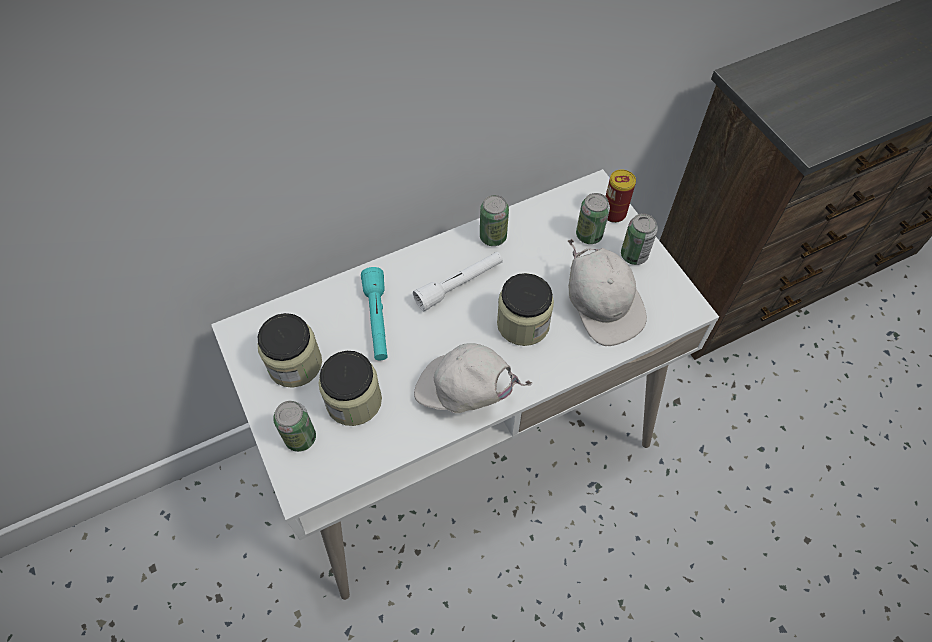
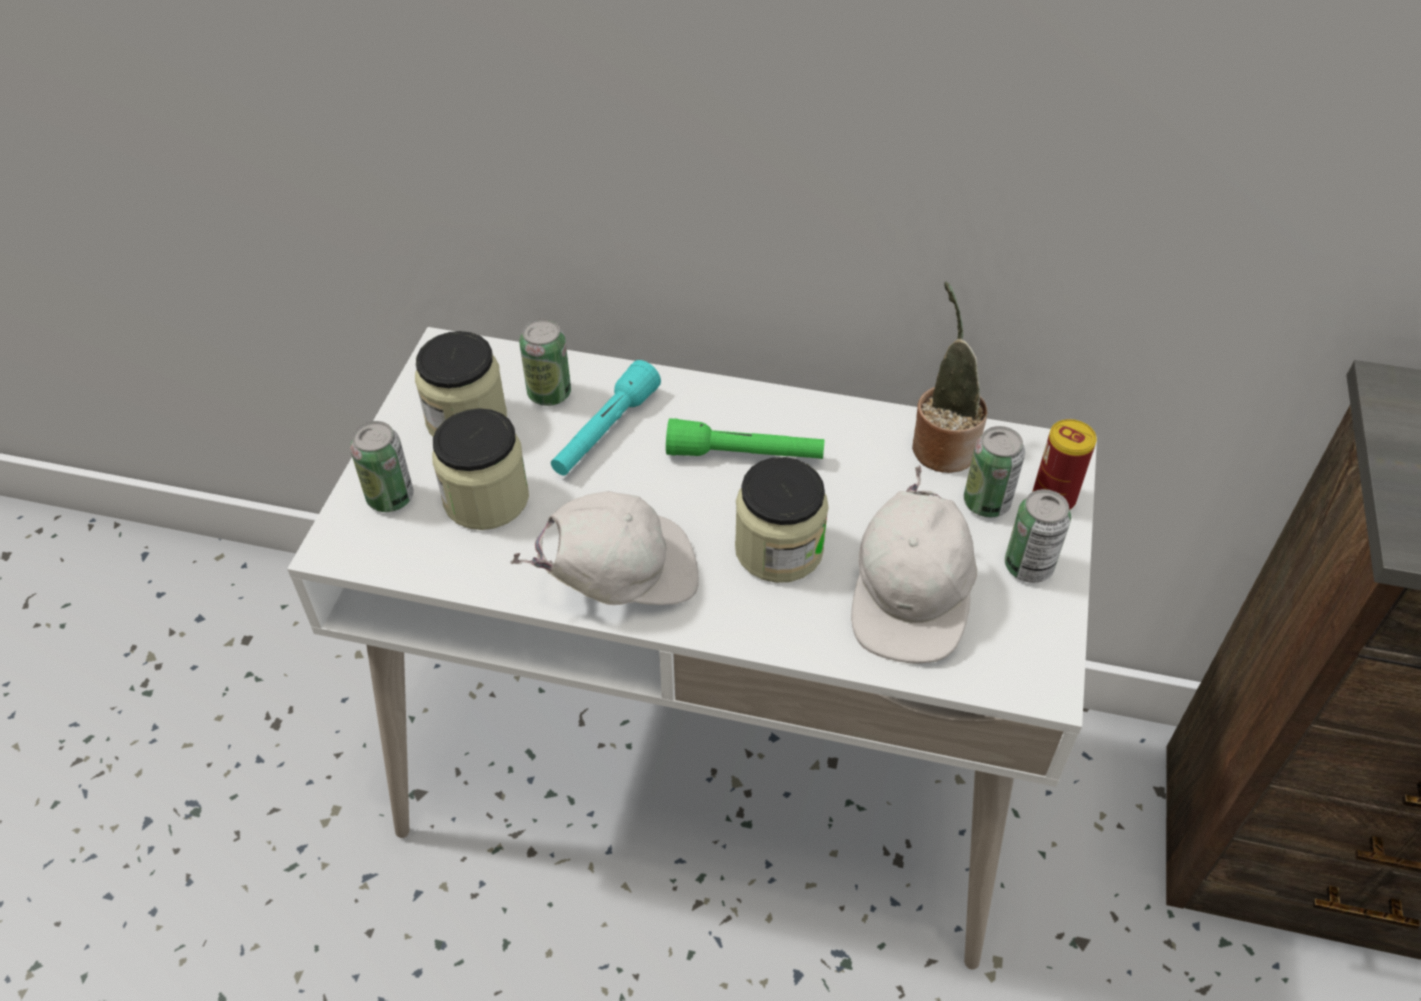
camera: 40 degrees right, 10 degrees down
(459, 285) = (745, 455): white flashlight -> green flashlight
(464, 393) = (619, 577): white cap -> white cap turned 105 degrees clockwise
(493, 237) = (847, 428): can -> can (549, 394)
(543, 218) = (942, 445): none -> potted plant

